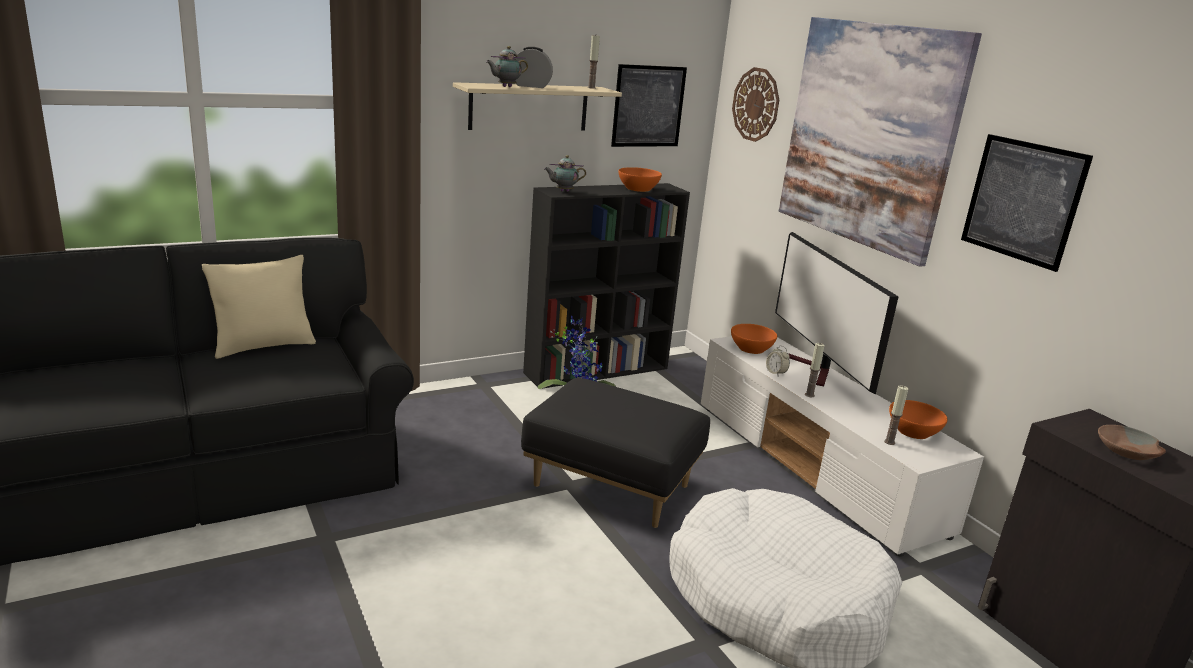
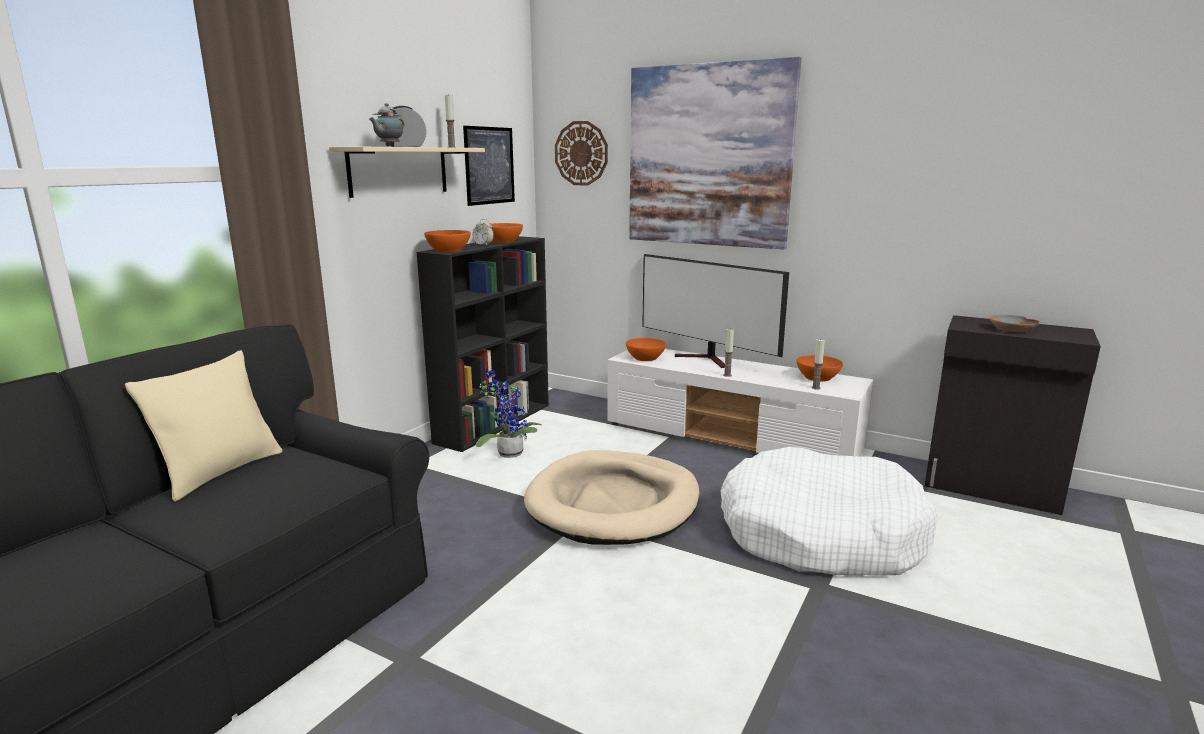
camera: 30 degrees left, 5 degrees down
(563, 191) = (448, 250): teapot -> orange bowl
(612, 485) = (613, 503): black ottoman -> beige dog bed
(775, 373) = (685, 368): alarm clock -> alarm clock (483, 245)
(1022, 201) = (863, 177): picture -> none

